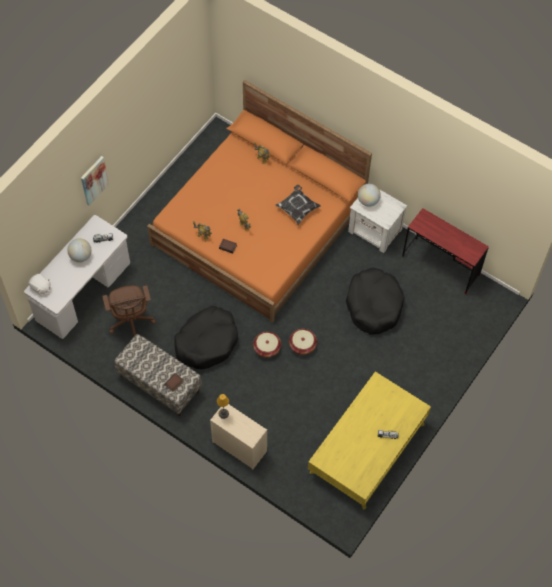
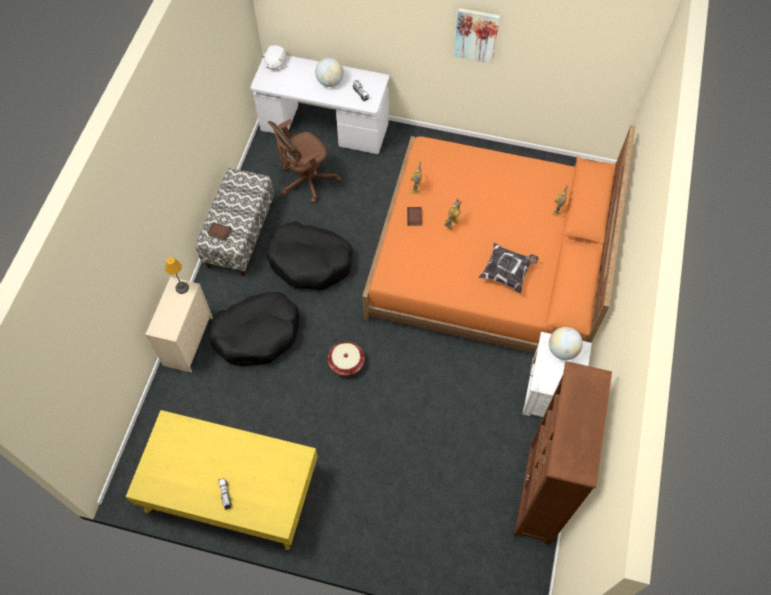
camera: 70 degrees right, 0 degrees up
(94, 180) = (402, 32): picture -> picture (476, 35)
(267, 348) = (327, 325): basket -> none
(374, 305) = (439, 427): black dog bed -> black dog bed (257, 334)
(441, 265) = (539, 494): red desk -> brown bookcase

